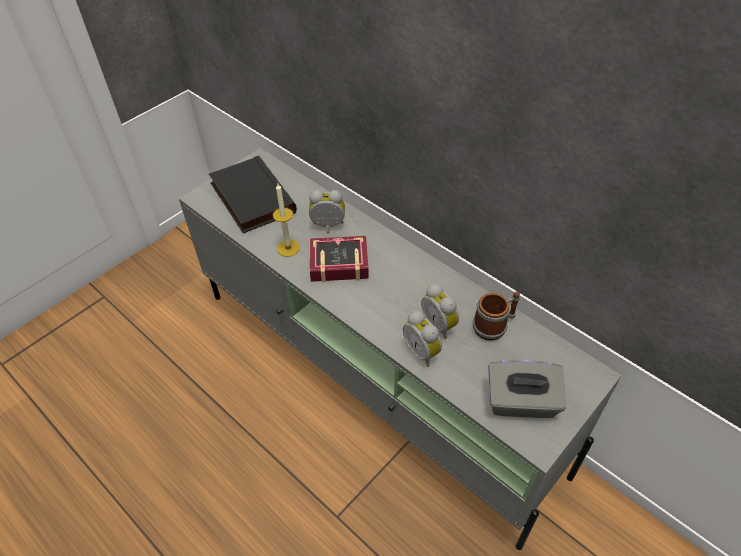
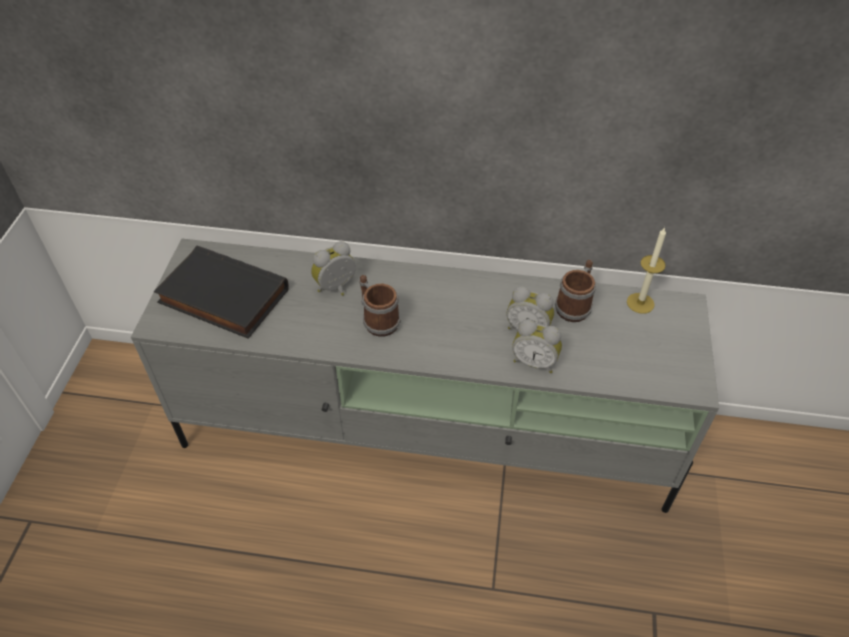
camera: 35 degrees left, 0 degrees up
(288, 248) = (313, 330): candle -> candle (640, 303)
(336, 262) = (377, 320): book -> mug
(521, 402) = (652, 360): grey tissue box -> none

